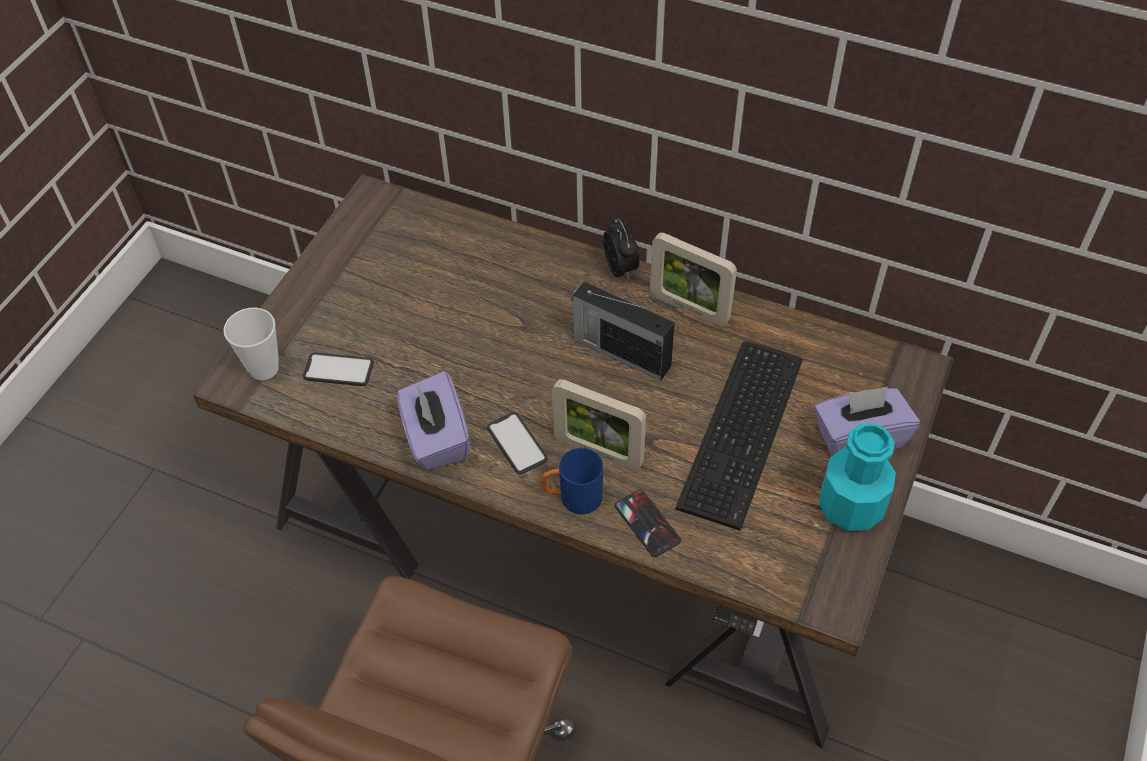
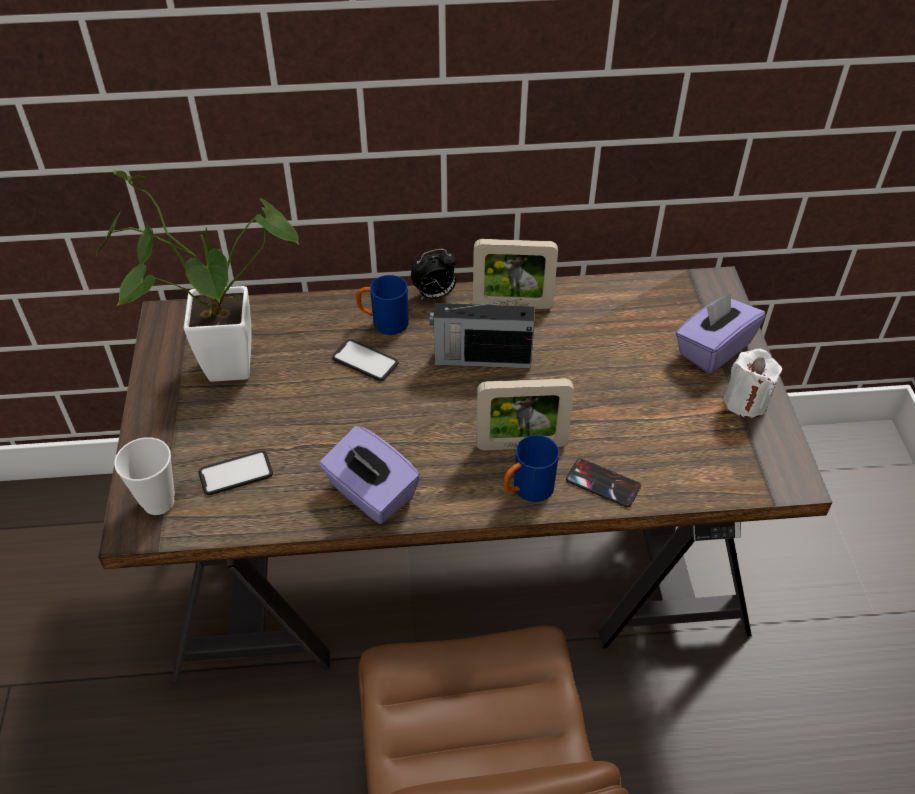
camera: 30 degrees left, 5 degrees down
(384, 263) = (217, 367): none -> potted plant
(517, 443) = (446, 467): phone -> phone (365, 361)
(555, 278) = (383, 323): none -> blue mug
(621, 269) = (434, 295): alarm clock -> alarm clock turned 120 degrees clockwise
(746, 431) = (626, 379): keyboard -> none
(850, 506) = (746, 401): turquoise bottle -> white candle

